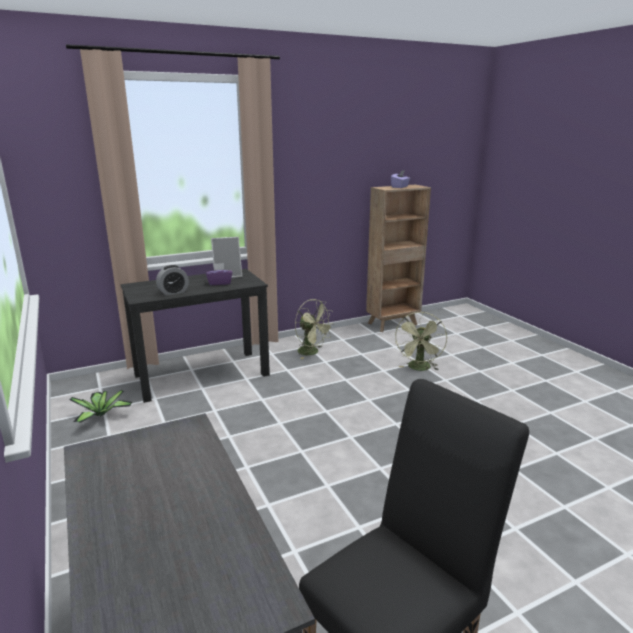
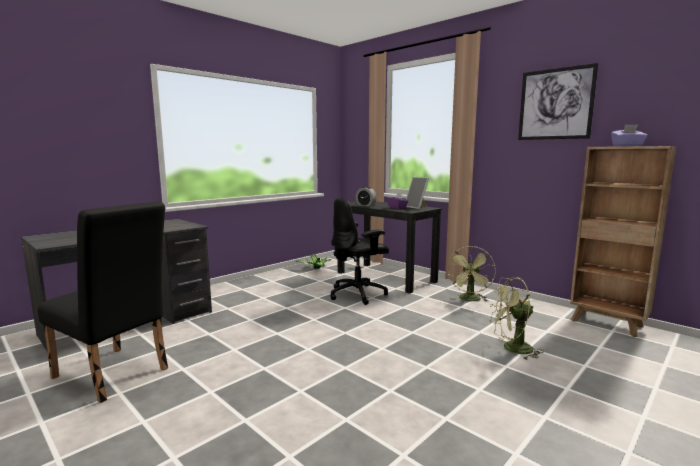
camera: 70 degrees right, 10 degrees down
(244, 405) = (358, 294): none -> black office chair
(336, 147) = (555, 104): none -> picture

